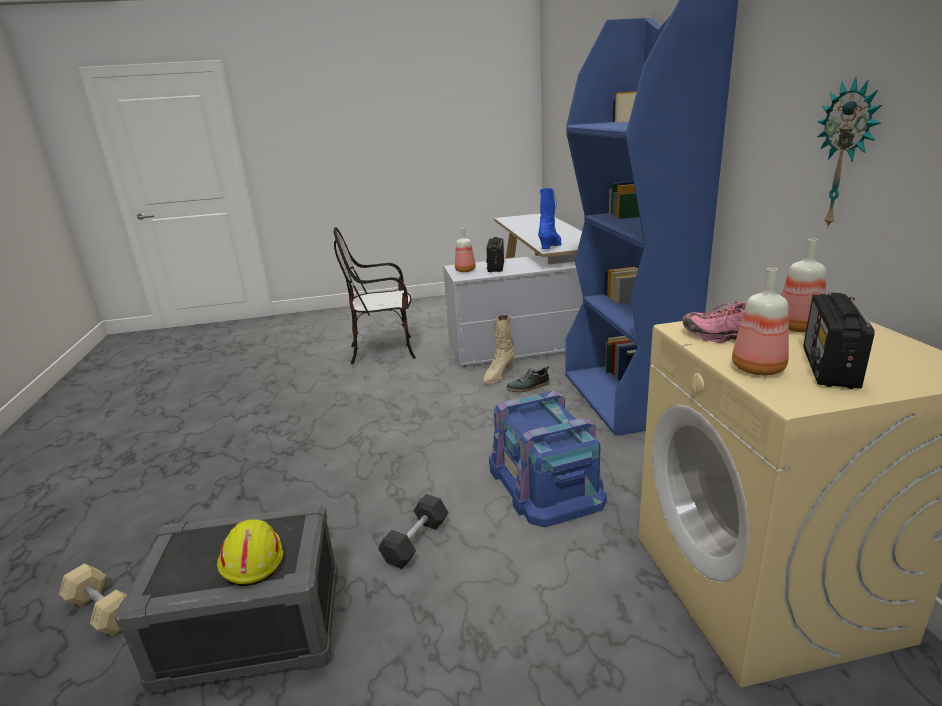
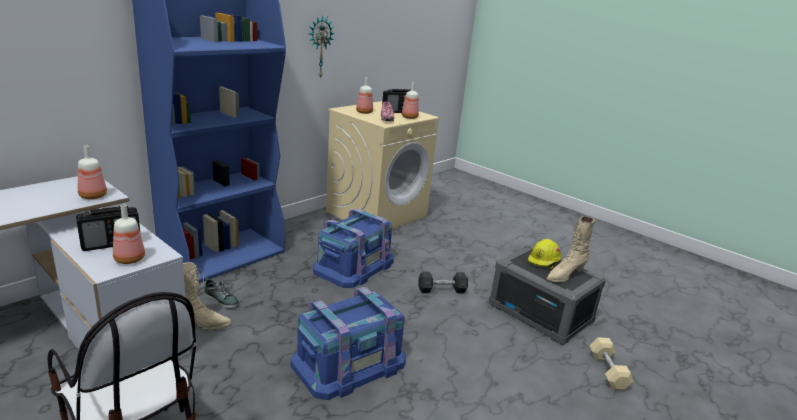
camera: 130 degrees left, 0 degrees up
(196, 557) = (565, 275): none -> beige boot
(371, 426) = (349, 363): none -> blue storage box
(551, 246) = (93, 196): blue boot -> bottle

